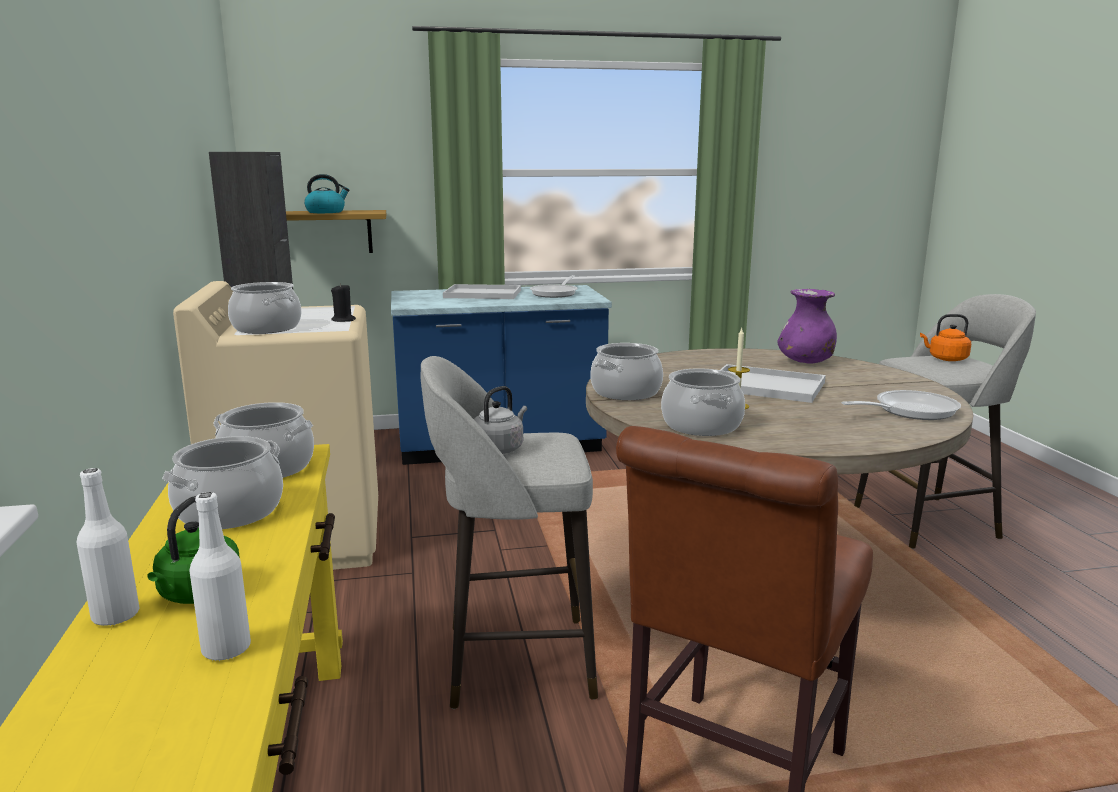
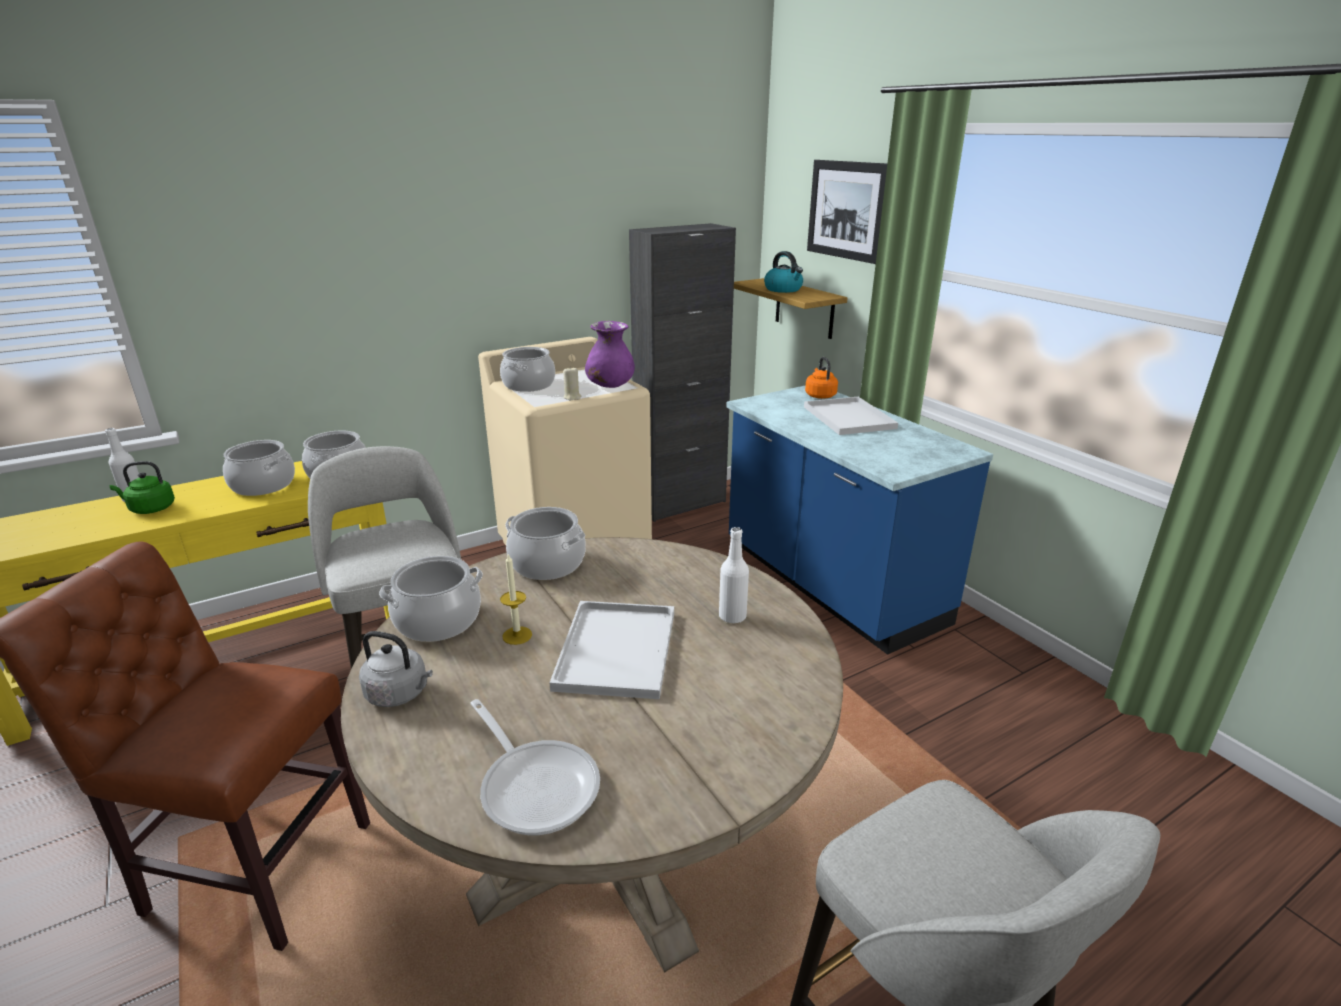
camera: 70 degrees right, 10 degrees up
(226, 649) = (83, 532): white bottle -> white bottle (732, 616)
(343, 320) = (572, 397): black candle -> beige candle
(368, 132) = (847, 210): none -> picture
(499, 449) = (384, 538): grey kettle -> grey kettle (400, 694)
(556, 293) = (903, 447): frying pan -> none
(805, 362) = (769, 677): purple vase -> purple vase (610, 386)
(945, 359) = (985, 868): orange kettle -> orange kettle (820, 395)

